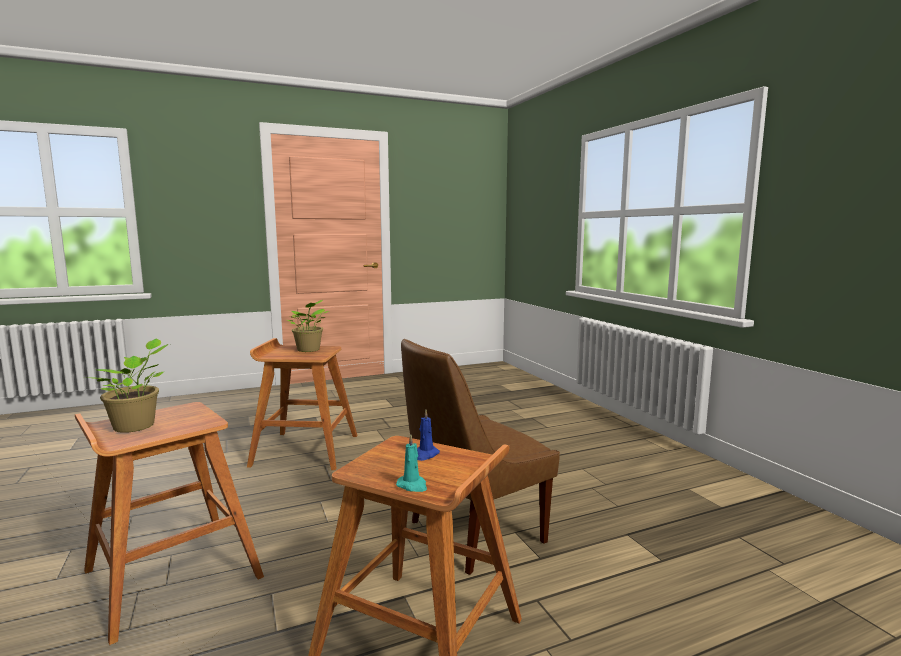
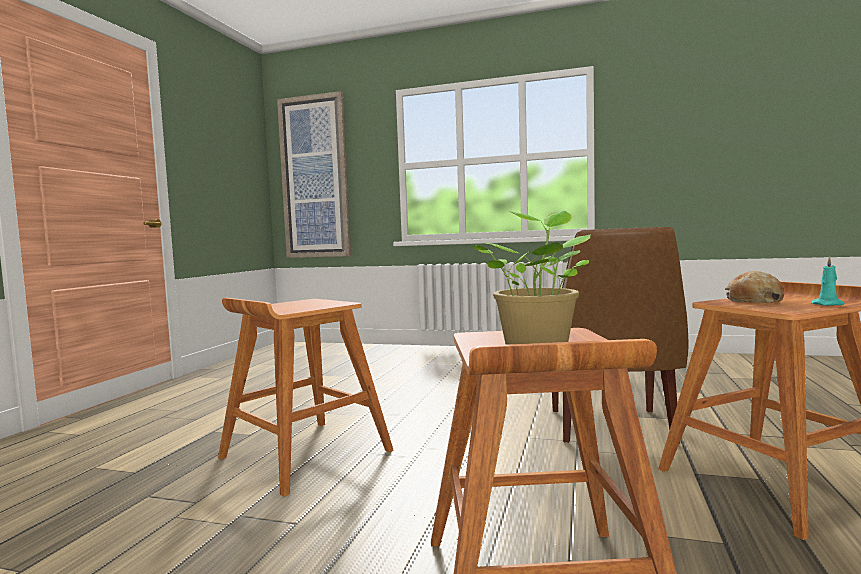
camera: 50 degrees left, 5 degrees down
(309, 350) = (299, 304): potted plant -> none
(425, 455) = (753, 300): blue candle -> bread
(528, 221) = (315, 177): none -> picture

